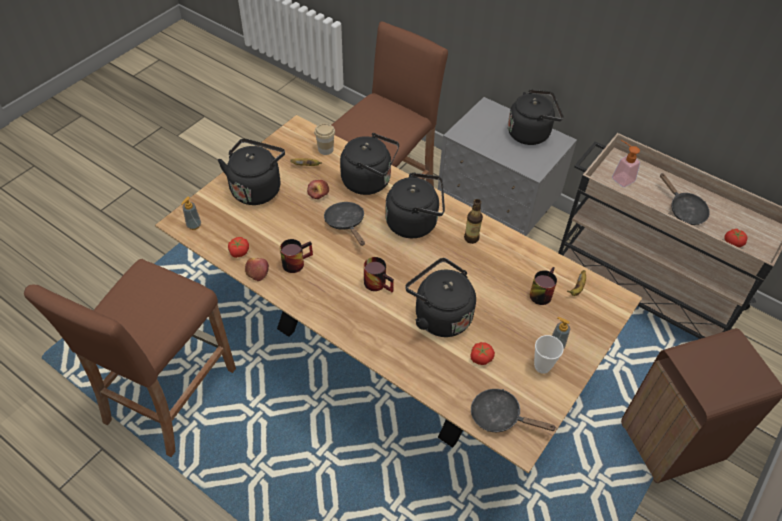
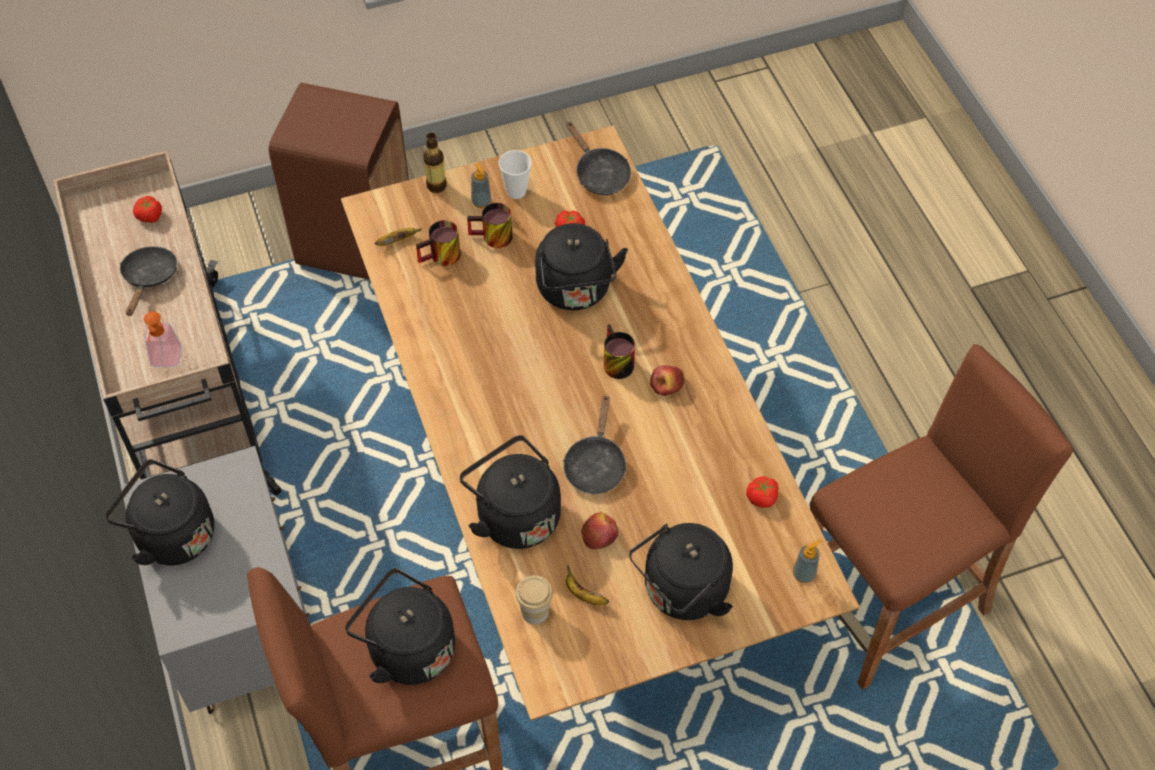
camera: 145 degrees left, 5 degrees up
(257, 271) = (753, 456): apple -> apple (667, 385)
(295, 261) = (696, 444): mug -> mug (492, 238)
(415, 222) = (506, 417): black kettle -> black kettle (407, 648)
(471, 238) = (456, 359): bottle -> bottle (436, 185)

